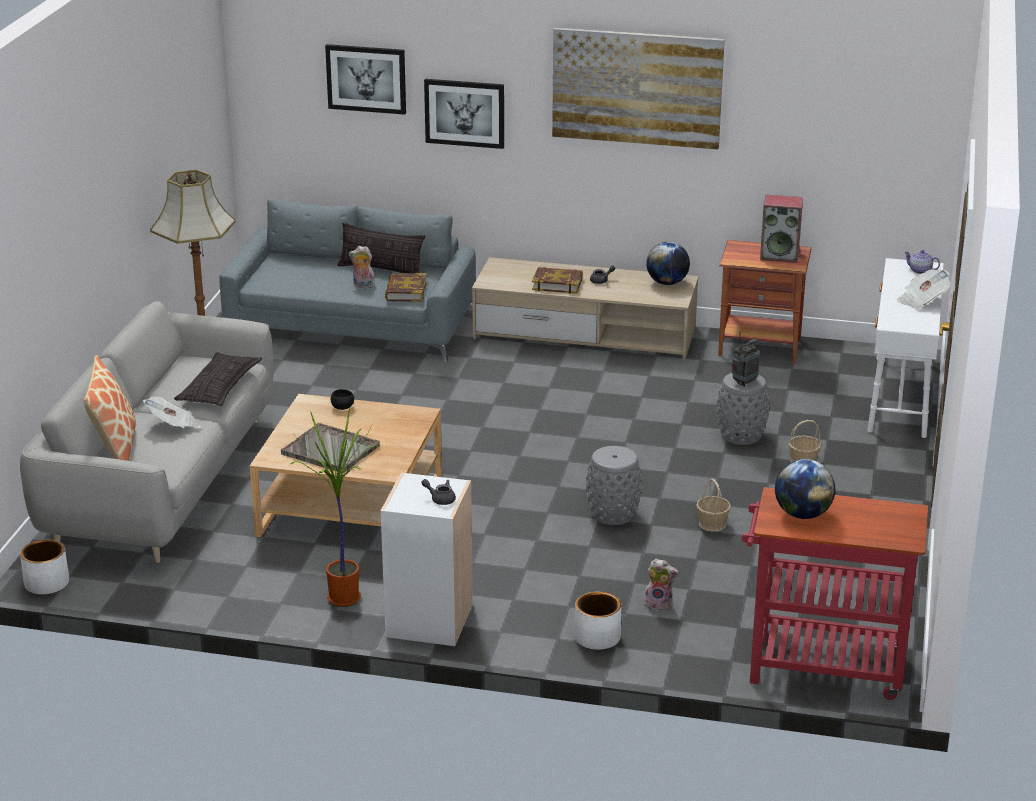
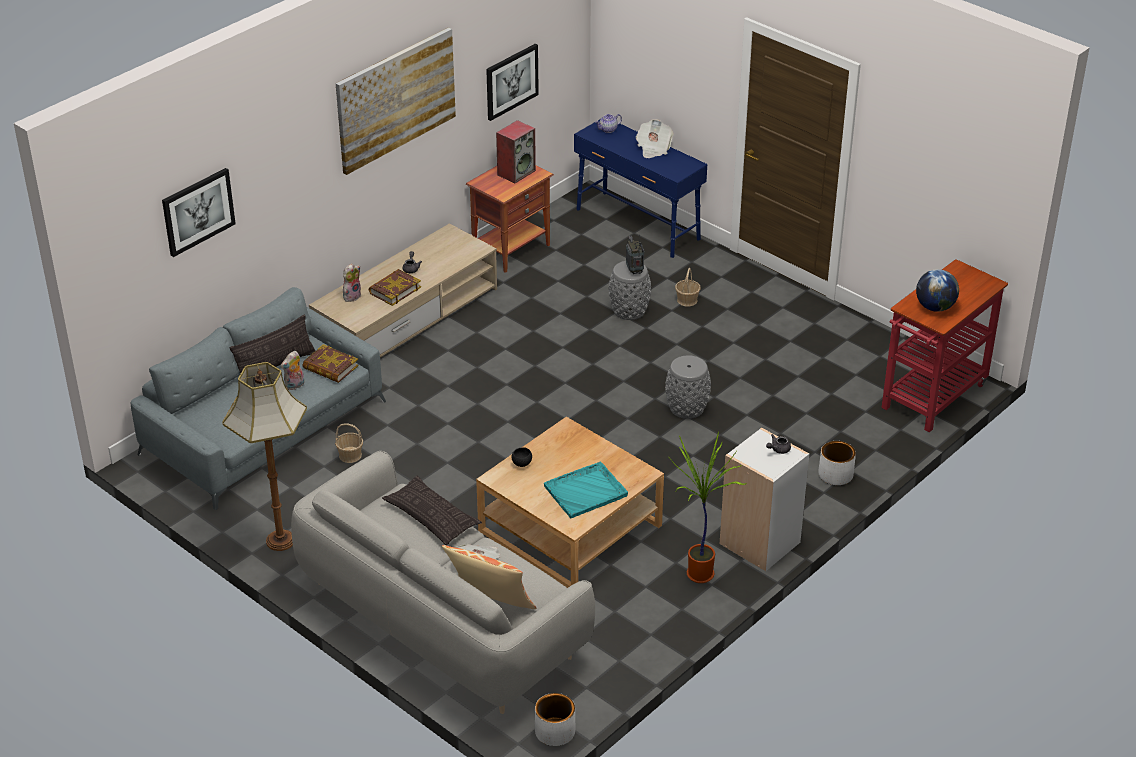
camera: 60 degrees left, 10 degrees up
(331, 450) = (586, 491): grey tray -> turquoise tray
(464, 113) = (277, 194): picture -> picture (511, 81)
(659, 604) = (815, 433): plush toy -> plush toy (352, 296)
(667, 283) = (446, 241): globe -> none
(712, 524) = (734, 370): basket -> basket (350, 455)
(899, 397) = (637, 225): white console table -> blue console table

